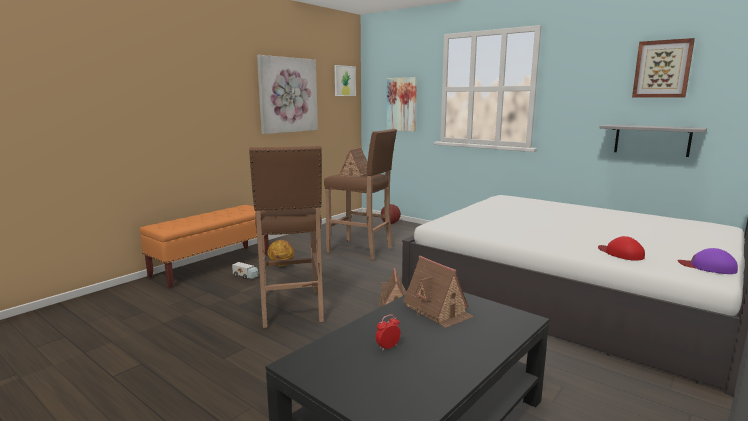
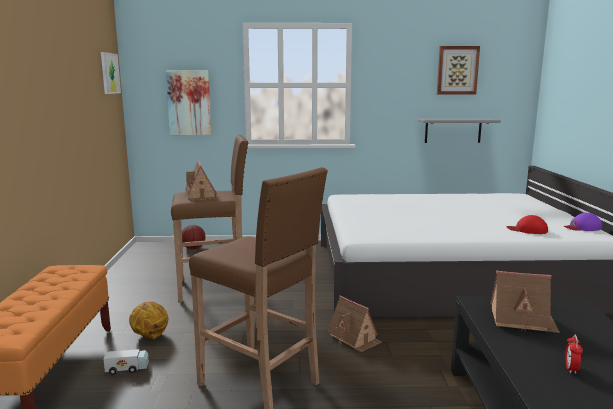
camera: 40 degrees left, 0 degrees up
(288, 95) = (68, 95): picture -> none

